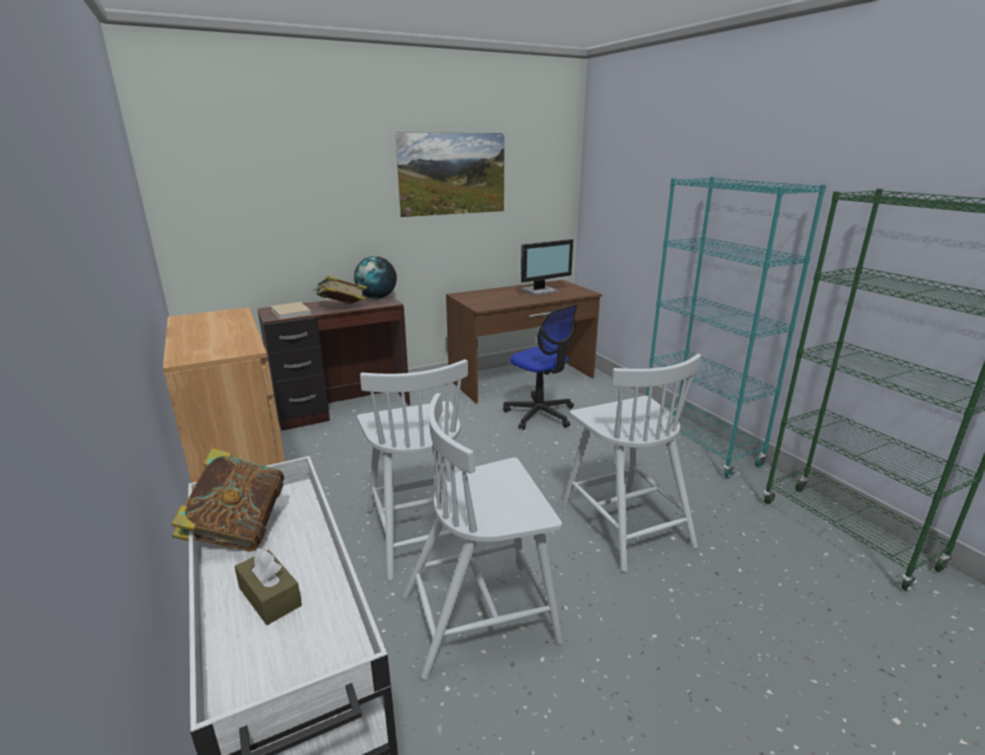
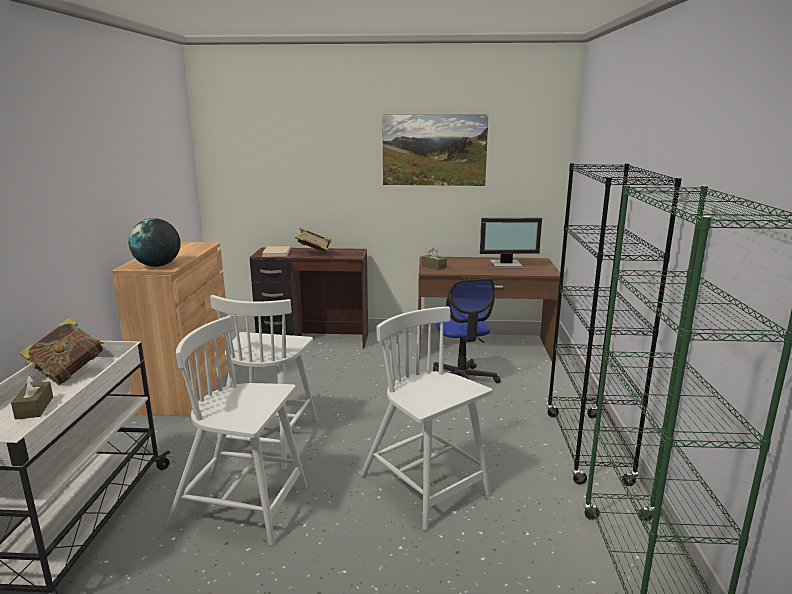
camera: 30 degrees right, 5 degrees down
(377, 298) = (351, 251): globe -> globe (158, 265)
(478, 302) = (434, 266): none -> brown tissue box
(624, 524) = (425, 486): white chair -> white chair turned 135 degrees clockwise
(699, 445) = (586, 448): turquoise bookcase -> black bookcase

